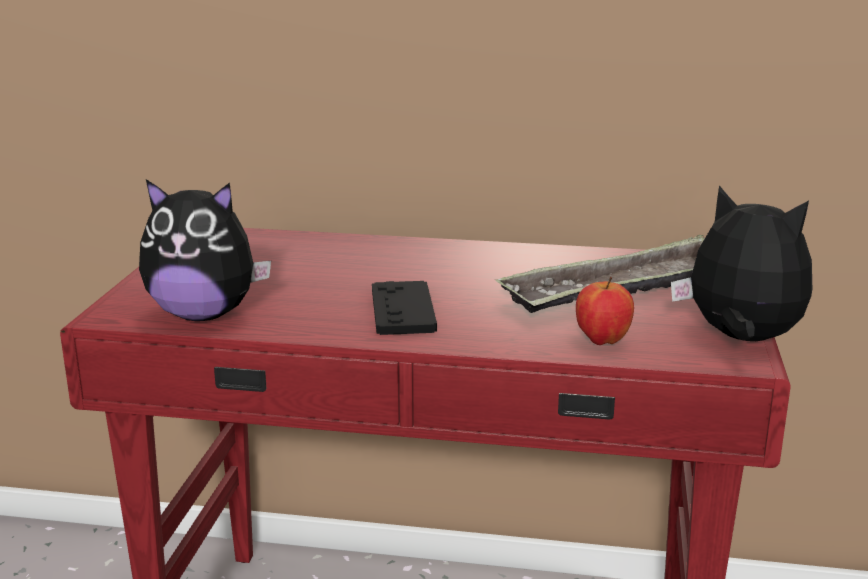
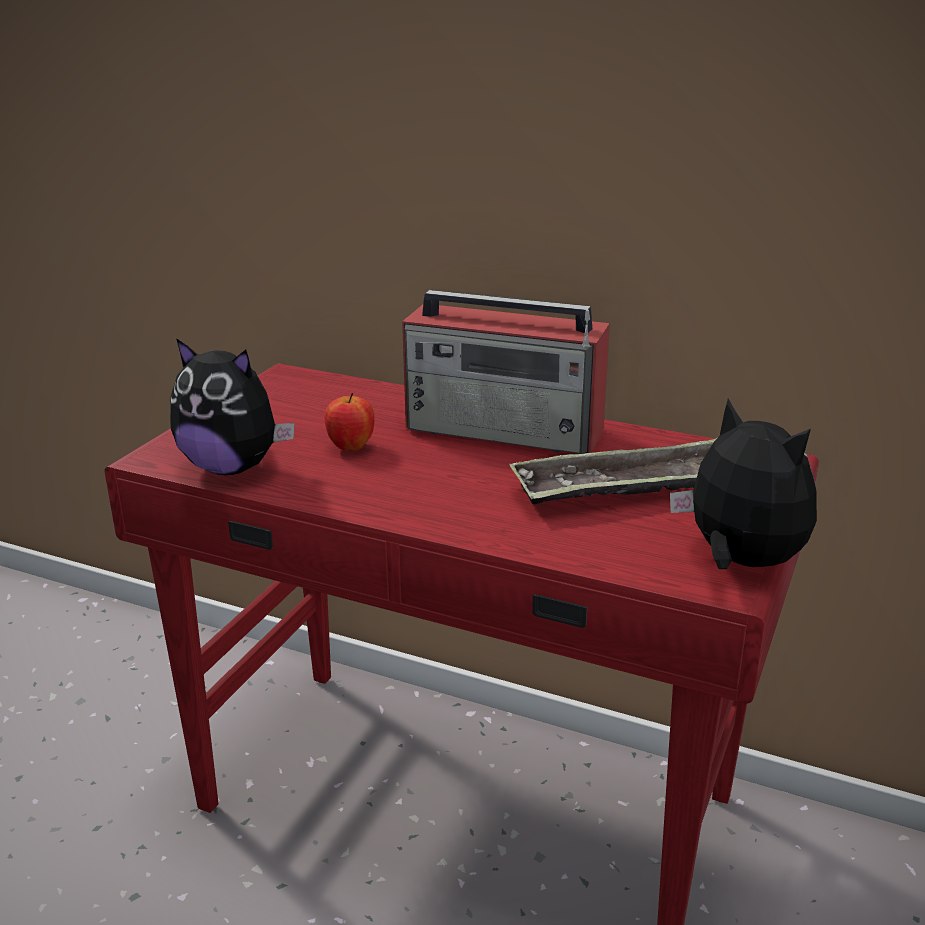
camera: 15 degrees right, 5 degrees up
(402, 310) = (416, 484): black game controller -> none
(459, 260) = (506, 430): none -> radio
(602, 341) = (592, 545): apple -> apple (351, 447)

